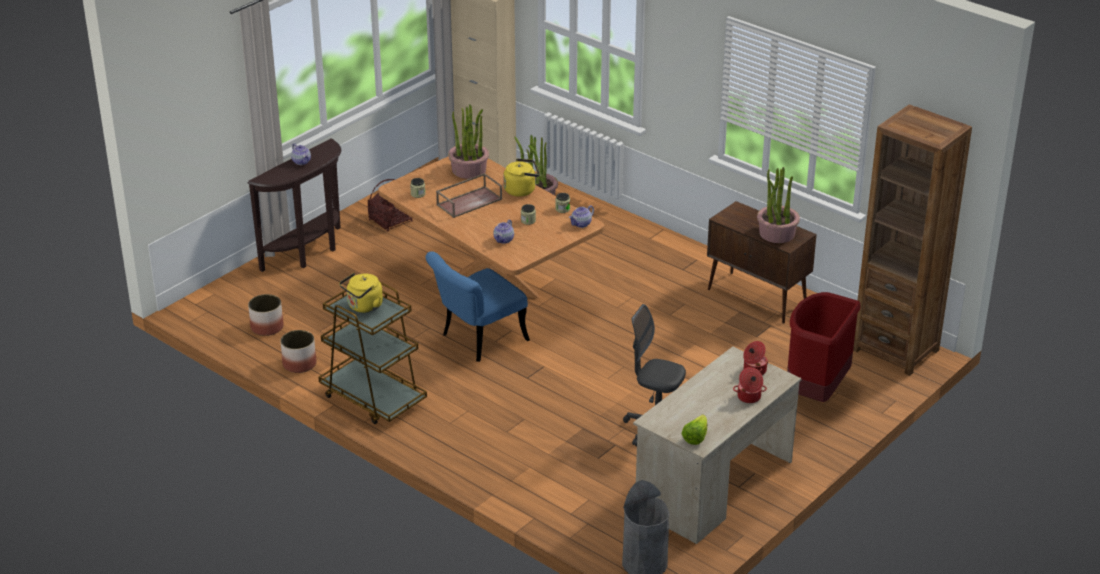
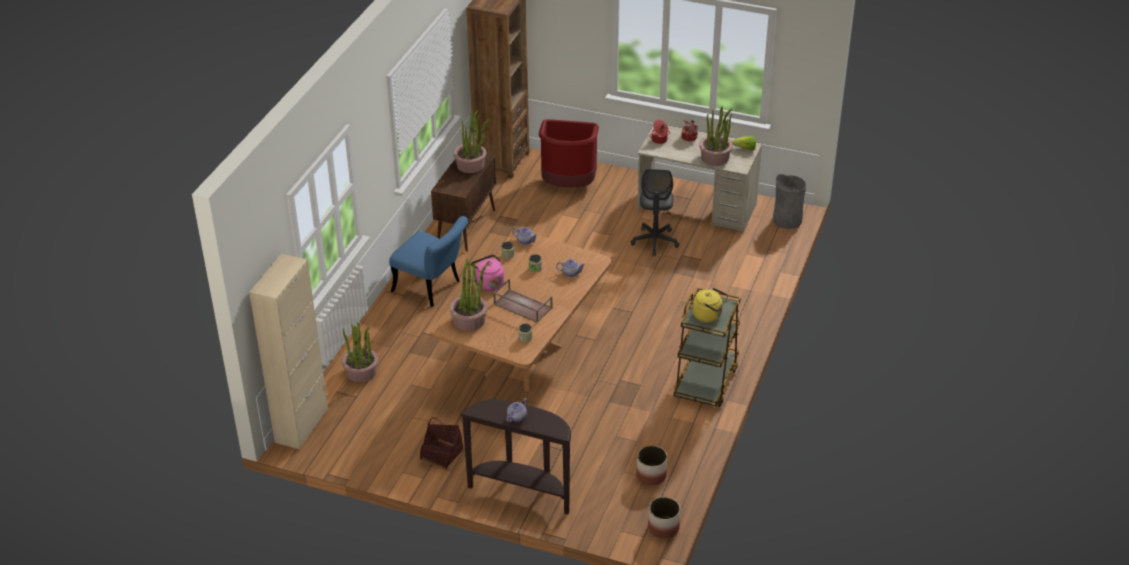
camera: 110 degrees left, 5 degrees up
(299, 364) = (689, 437): planter -> planter (663, 528)
(477, 340) = (599, 349): blue chair -> blue chair (432, 288)
(521, 190) = (488, 283): yellow kettle -> pink kettle
(687, 405) = (715, 158): none -> potted plant

